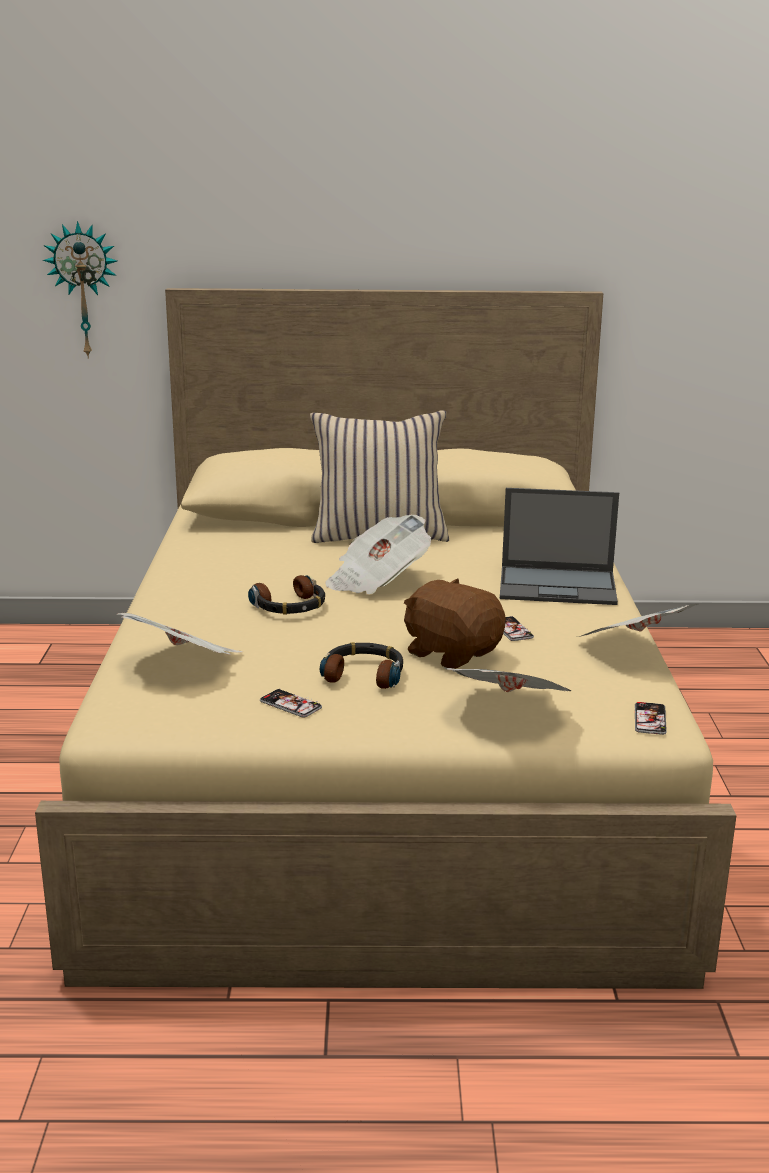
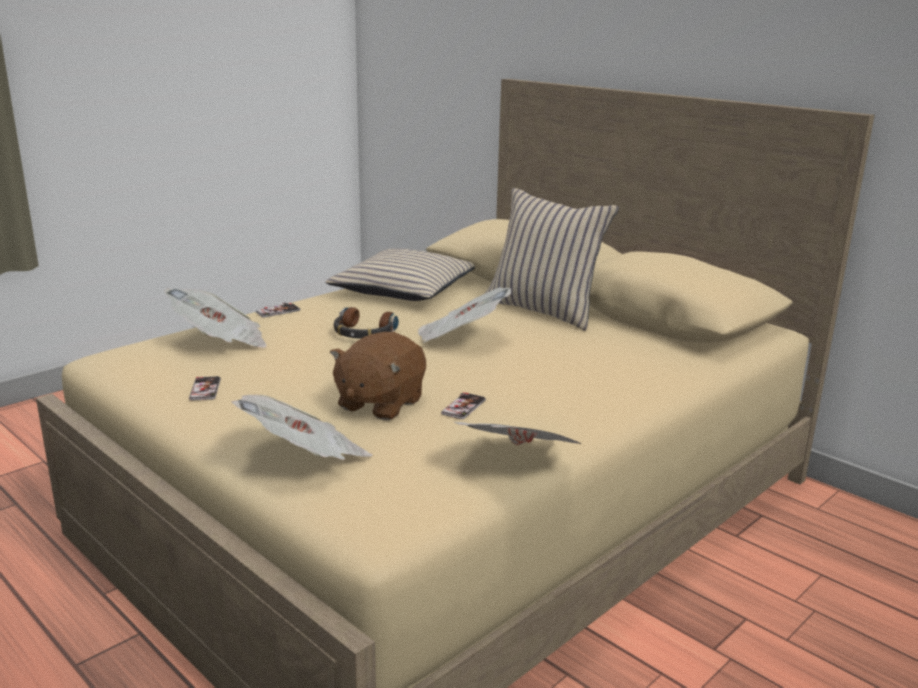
camera: 45 degrees right, 0 degrees up
(84, 290) = (462, 76): wall clock -> none
(217, 557) = (404, 290): none -> beige pillow
(364, 674) = (291, 391): headphones -> none
(452, 653) = (379, 403): brown plush toy -> brown plush toy turned 150 degrees counterclockwise
(559, 586) = (588, 392): laptop -> none
(650, 719) = (383, 520): phone -> phone (278, 311)

